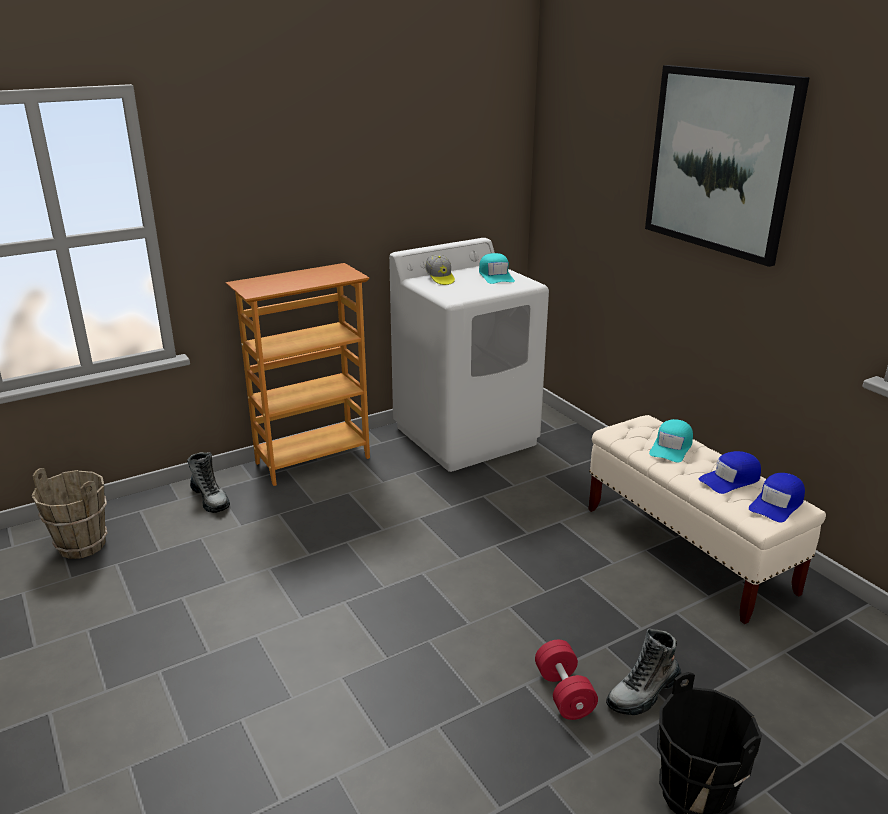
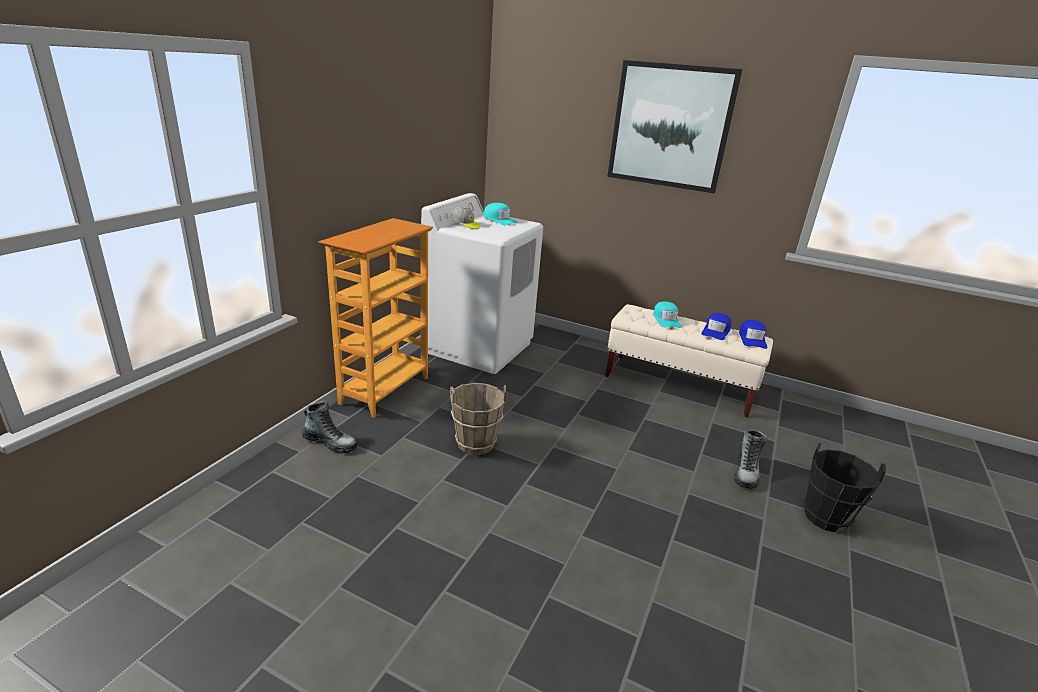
camera: 35 degrees left, 0 degrees up
(82, 545) = (247, 518): brown bucket -> brown bucket (475, 444)
(564, 693) = (712, 489): red dumbbell -> none

